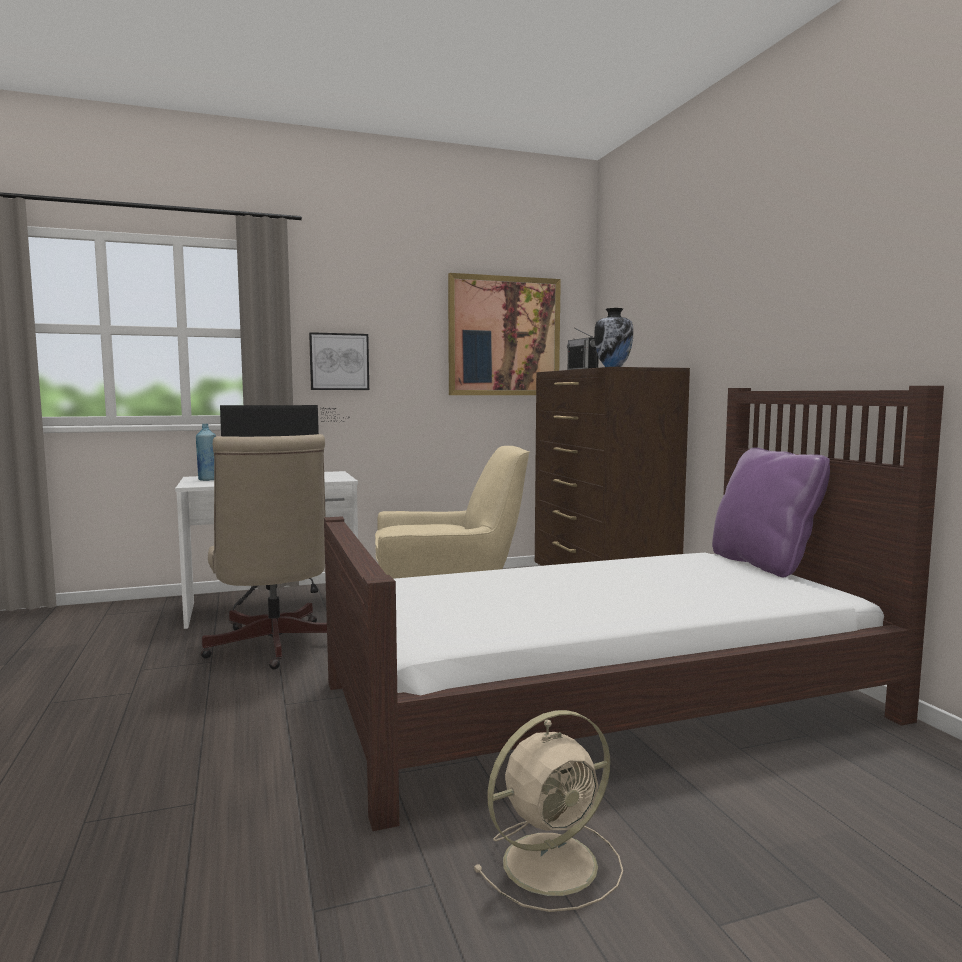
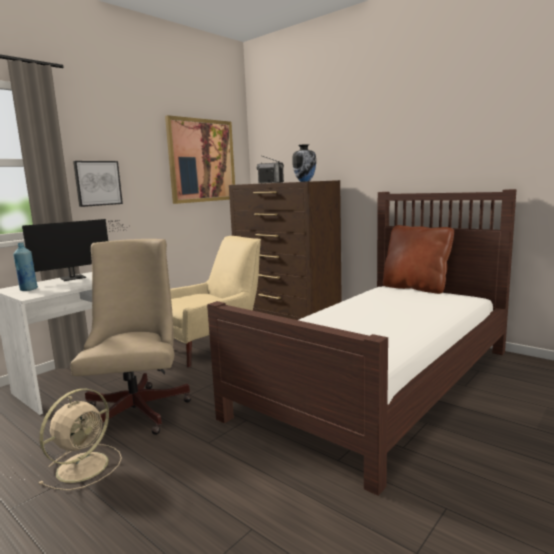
camera: 30 degrees left, 5 degrees up
(273, 648) = (139, 408): beige office chair -> beige office chair turned 135 degrees counterclockwise
(553, 862) = (476, 471): beige fan -> beige fan (84, 465)
(763, 564) = (415, 288): purple pillow -> brown pillow

